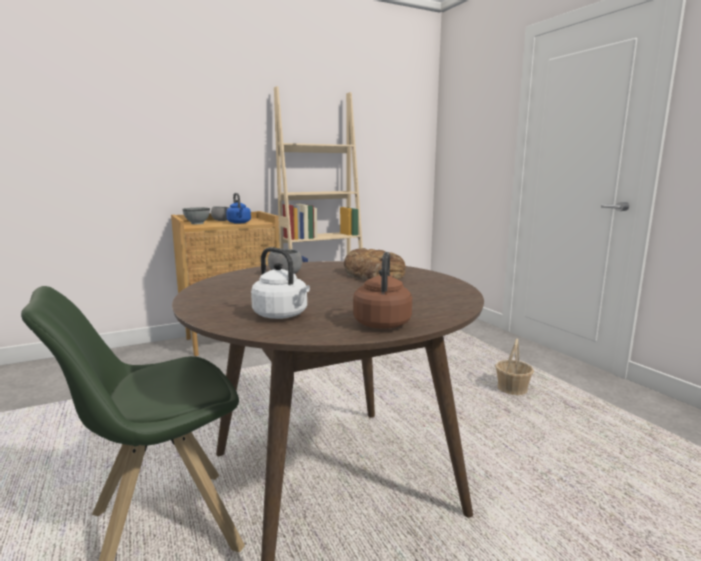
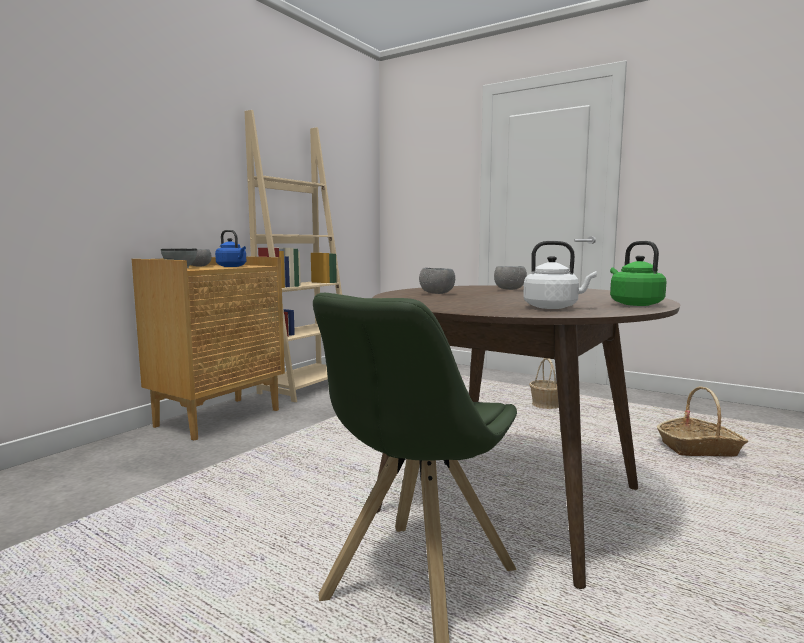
camera: 30 degrees left, 5 degrees down
(374, 275) = (509, 289): bread -> grey bowl
(382, 322) = (633, 304): brown kettle -> green kettle
(627, 494) = (699, 449): none -> basket

